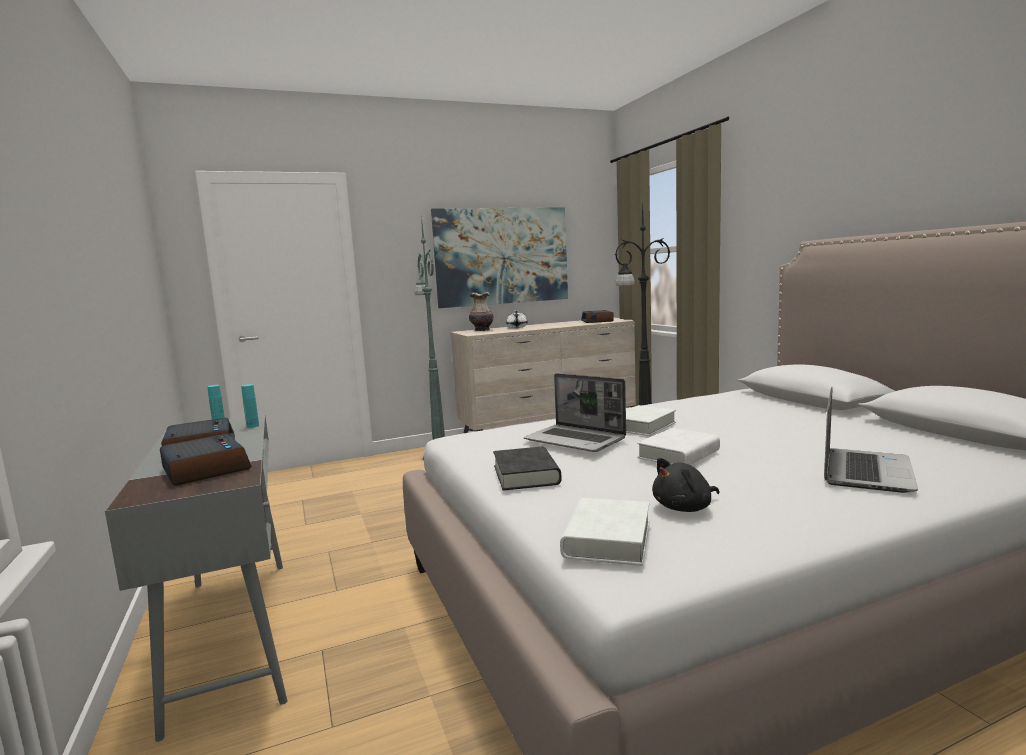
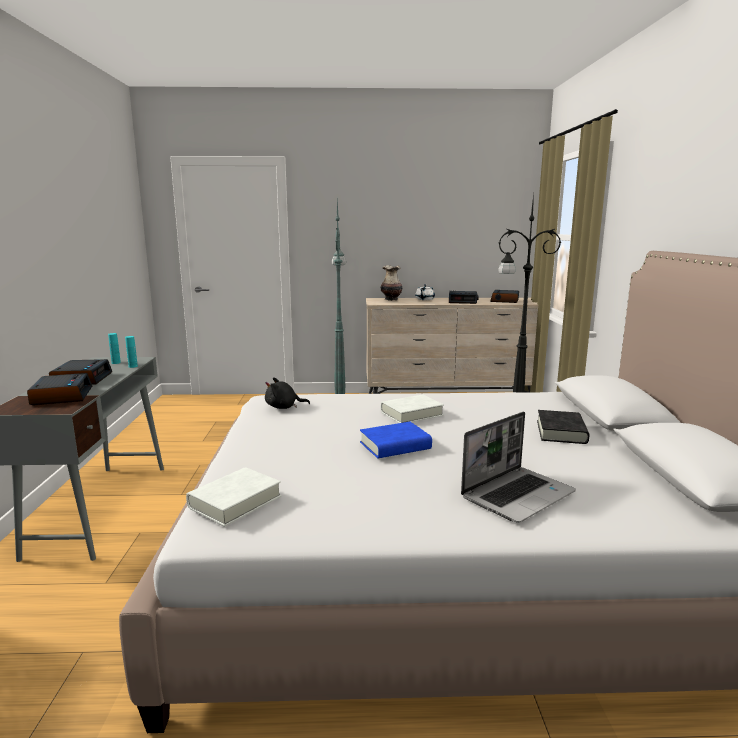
camera: 20 degrees right, 5 degrees up
(502, 256) = (420, 233): picture -> none
(526, 475) = (263, 439): black book -> black book (561, 432)
(559, 325) = (463, 301): none -> alarm clock
(576, 440) = (339, 417): laptop -> none
(678, 454) = (395, 446): white book -> blue book
(685, 508) = (325, 492): black plush toy -> black plush toy (283, 407)

